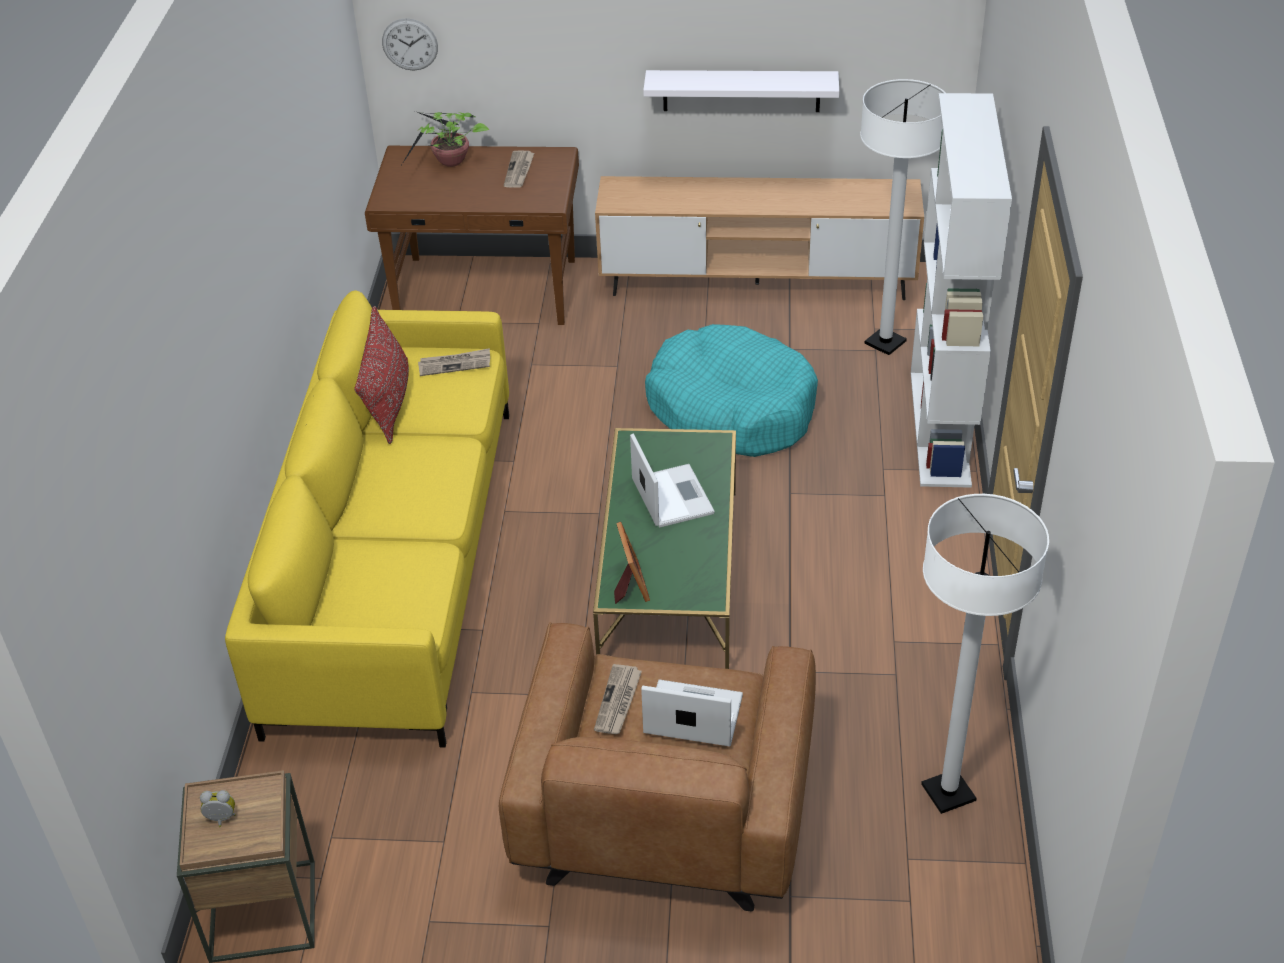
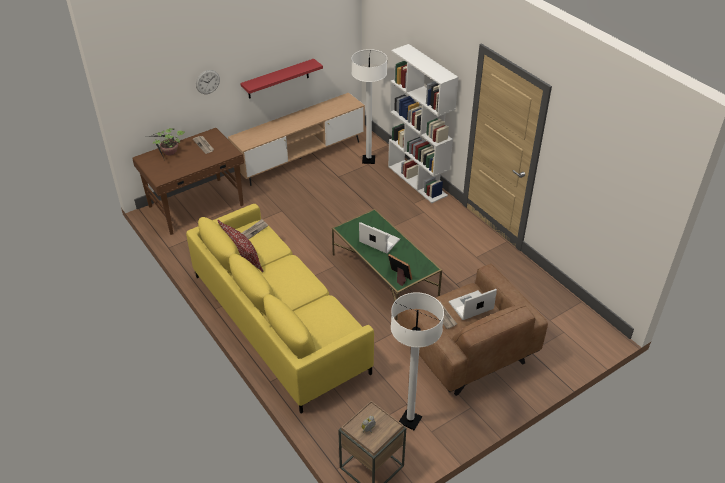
camera: 40 degrees left, 0 degrees up
(410, 44) = (137, 105): wall clock -> wall clock (207, 82)
(731, 408) = (341, 207): turquoise dog bed -> none
(741, 90) = (278, 79): white shelf -> red shelf
(948, 793) = (540, 294): white floor lamp -> white floor lamp (410, 420)

